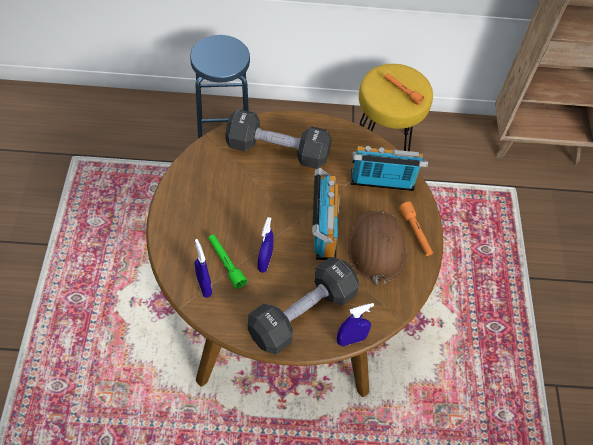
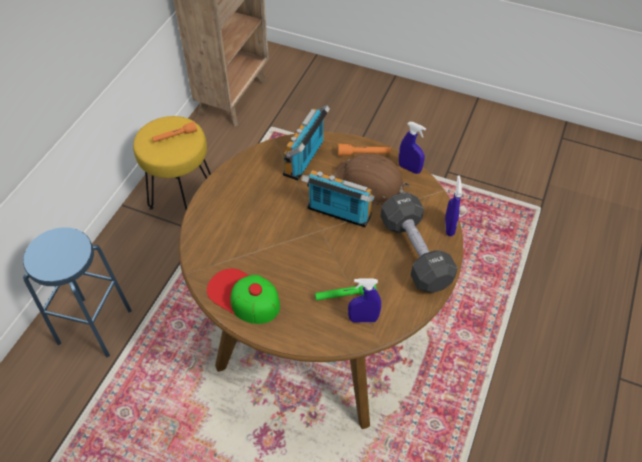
camera: 65 degrees left, 5 degrees down
(196, 183) = (243, 296): none -> cap
(265, 262) = (354, 265): blue spray bottle -> blue spray bottle (409, 168)
(277, 150) = (235, 221): black dumbbell -> none

